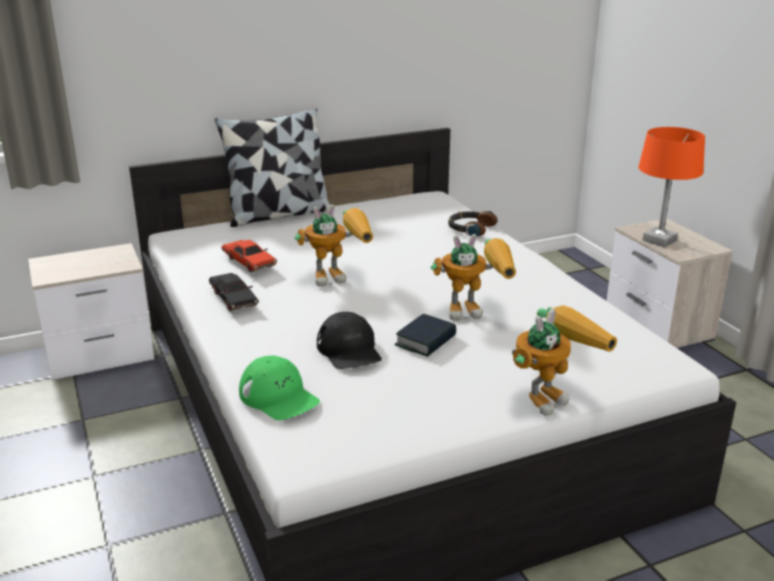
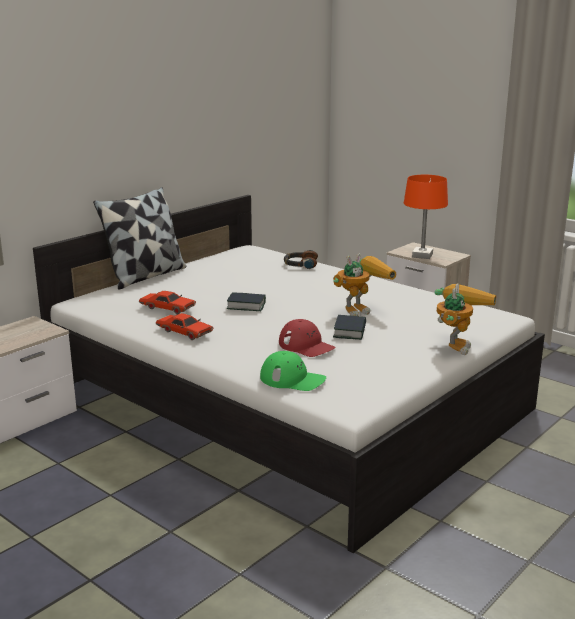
camera: 25 degrees left, 5 degrees down
(233, 299) = (184, 332): black toy car -> red toy car
(340, 276) = (246, 306): toy robot -> book
(349, 350) = (306, 346): black cap -> red cap

